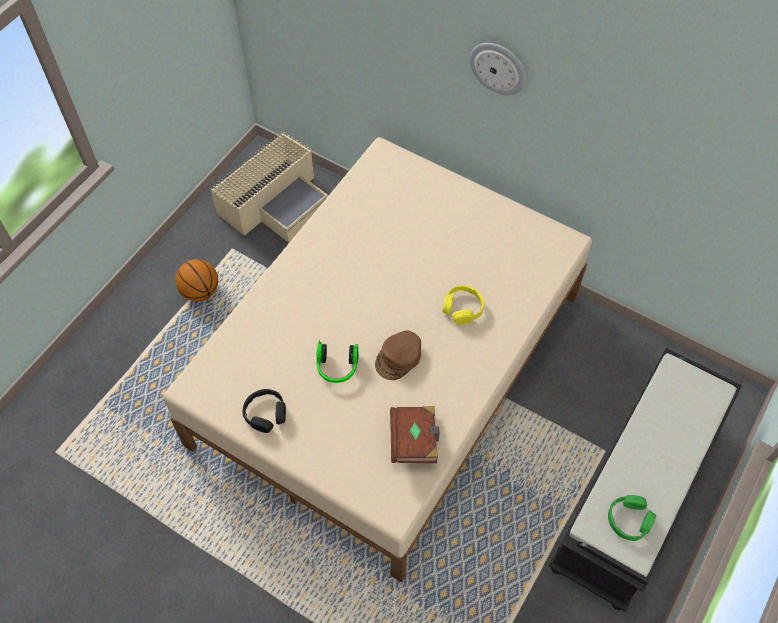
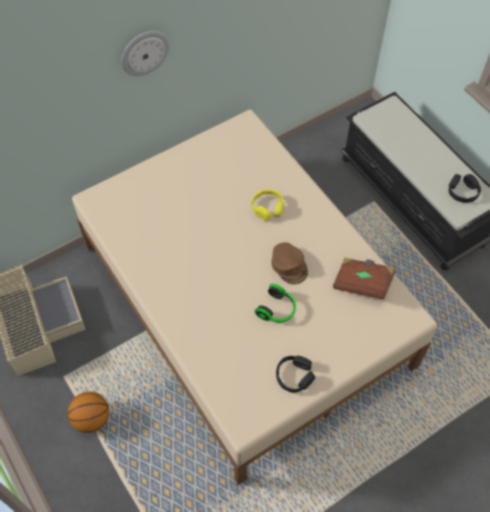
camera: 65 degrees left, 0 degrees up
(629, 520) = (462, 191): green headphones -> black headphones

